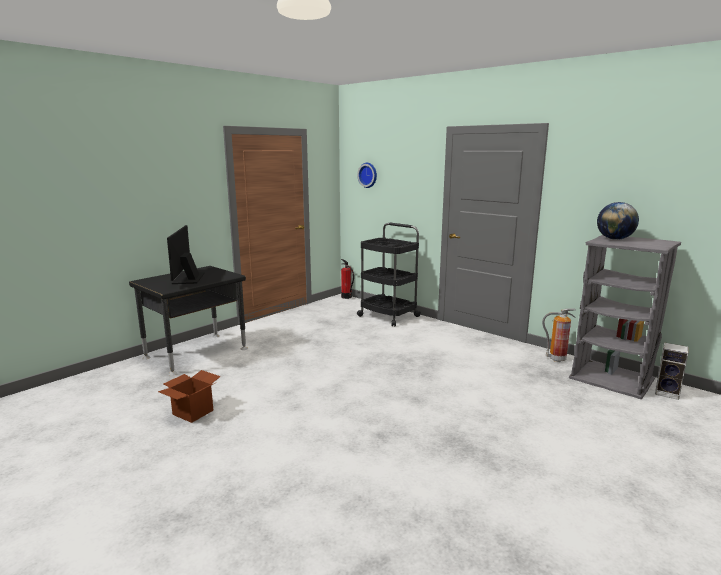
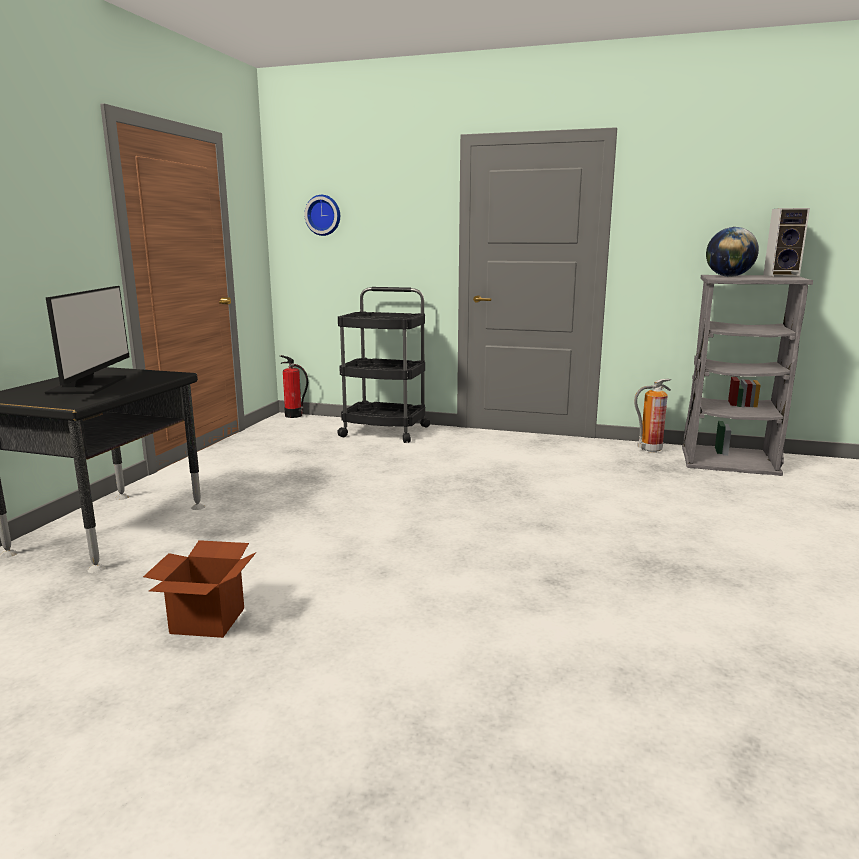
camera: 25 degrees left, 0 degrees up
(188, 278) = (89, 385): monitor -> monitor turned 150 degrees counterclockwise
(668, 393) = (797, 465): speaker -> speaker (782, 275)

